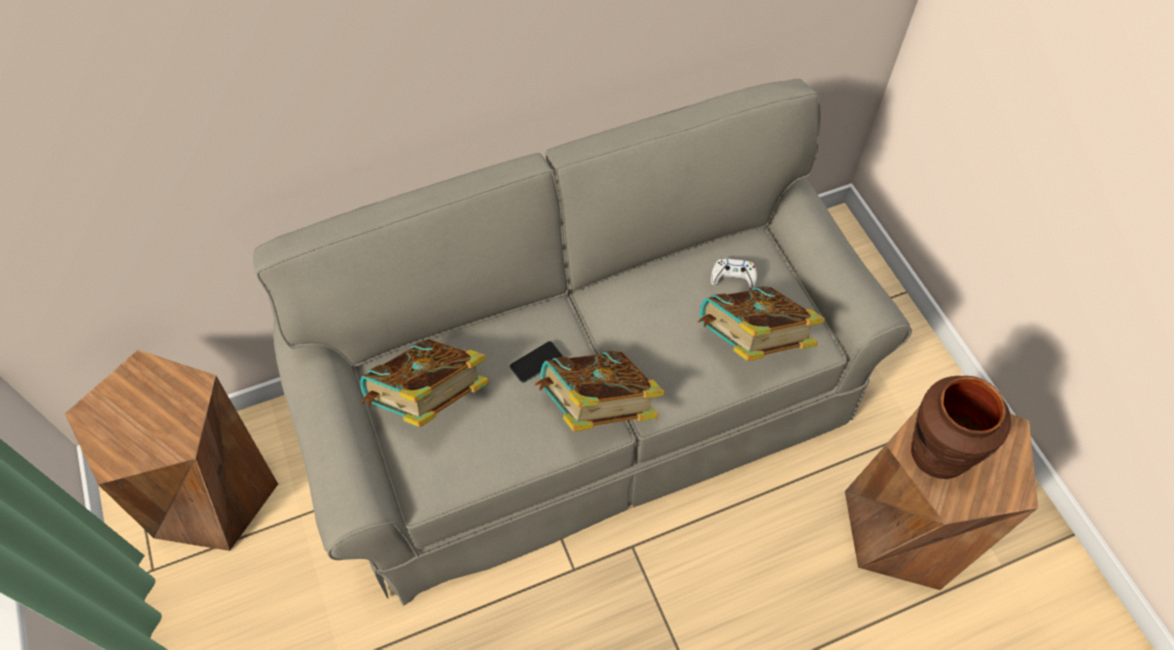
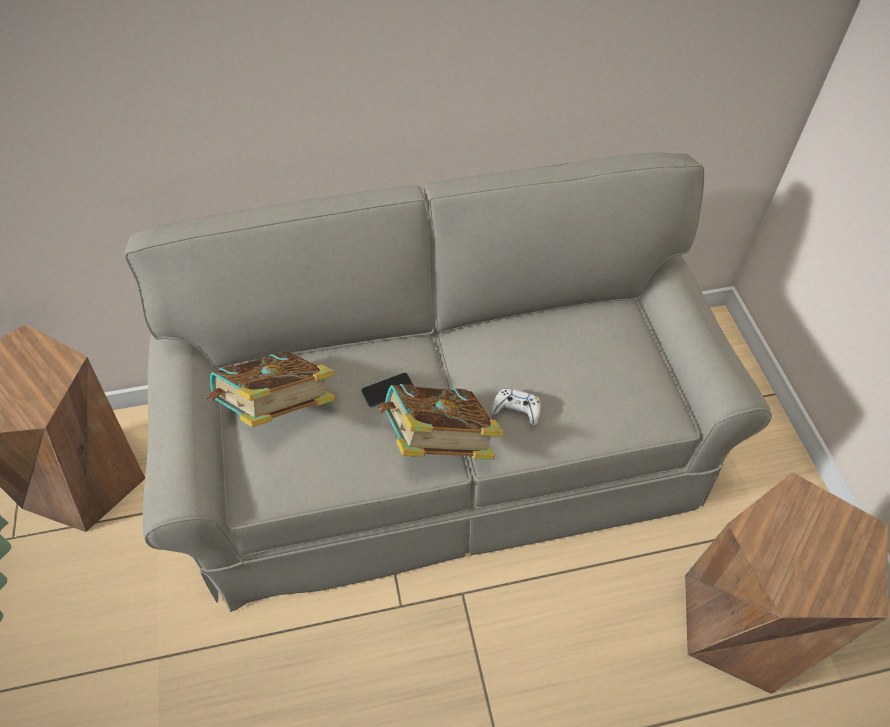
camera: 10 degrees right, 5 degrees down
(733, 277) = (597, 340): white game controller -> white game controller (516, 410)
(752, 343) = (605, 404): book -> none
(937, 453) = (782, 541): brown vase -> none

